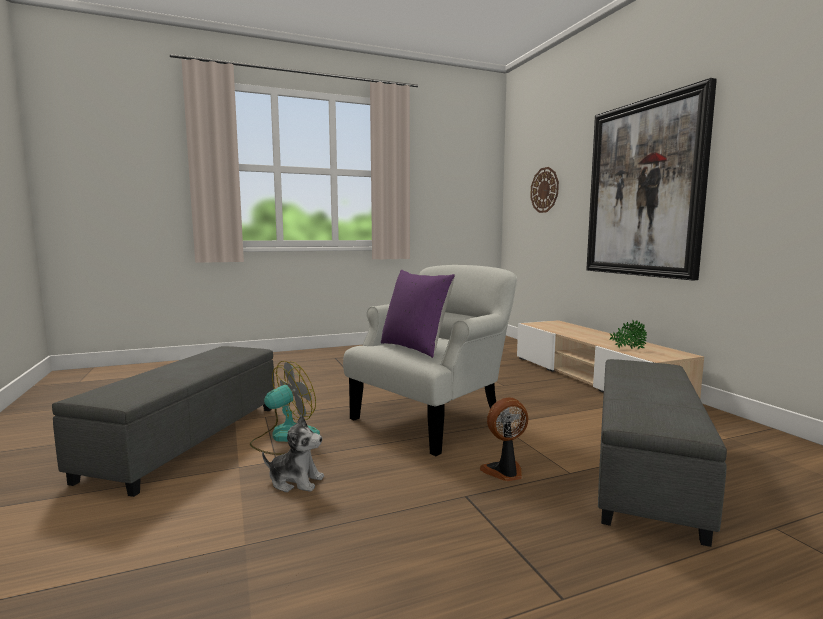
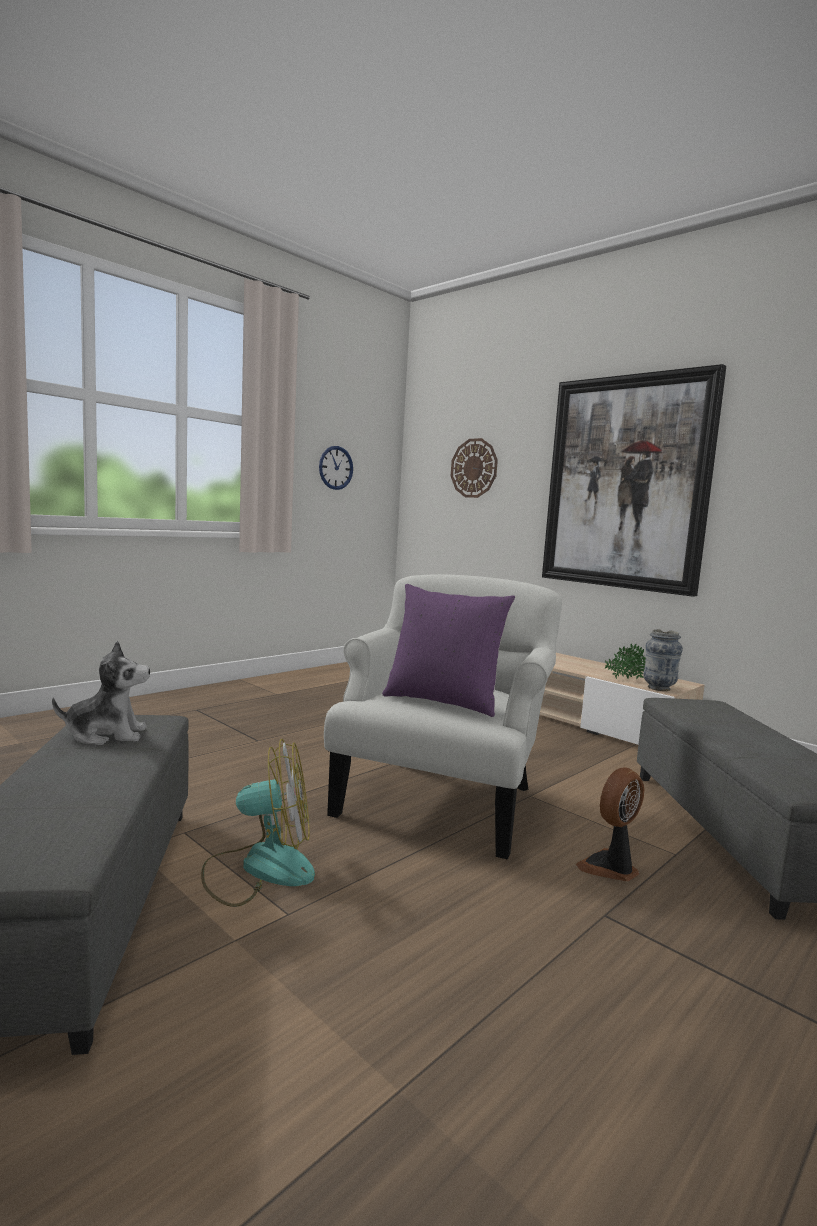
camera: 25 degrees left, 0 degrees up
(285, 438) = (260, 868): fan -> fan turned 60 degrees clockwise
(295, 481) = (358, 945): plush toy -> plush toy (106, 735)
(446, 199) = (335, 468): none -> wall clock
(650, 356) = (658, 688): none -> vase

